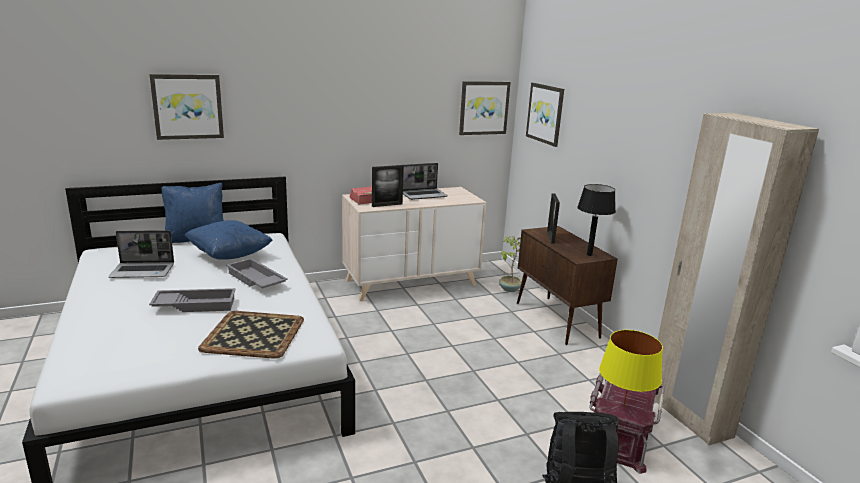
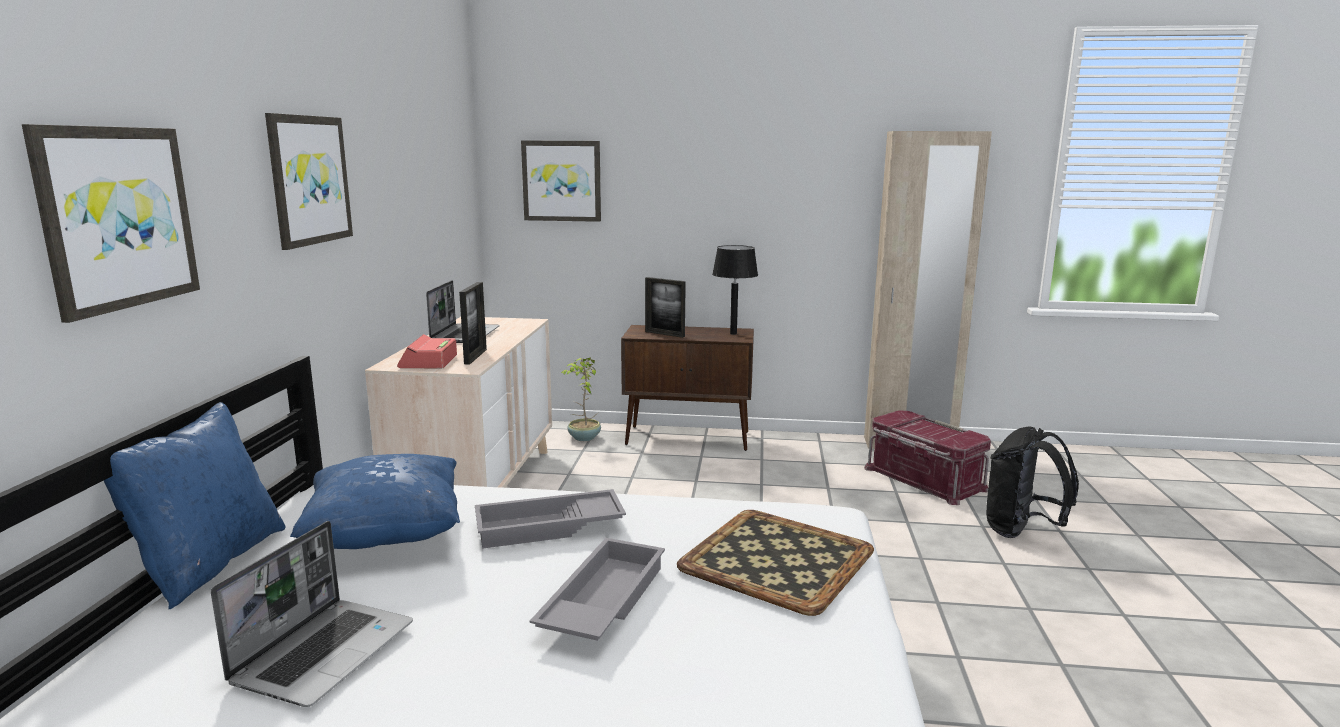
camera: 60 degrees left, 5 degrees down
(484, 108) = (461, 186): picture -> picture (309, 180)
(623, 407) = (957, 438): yellow table lamp -> none

